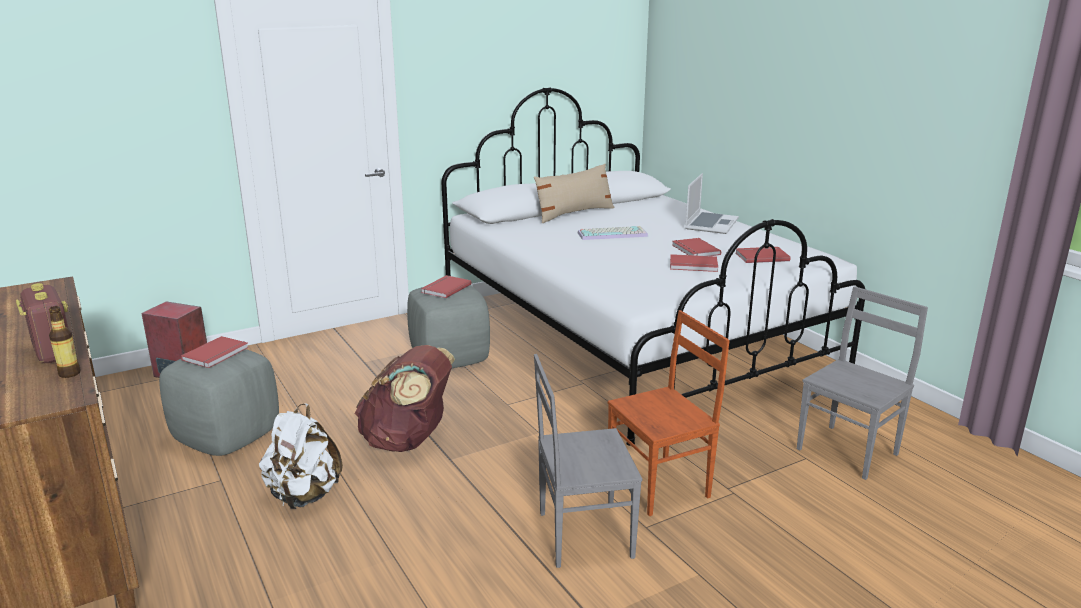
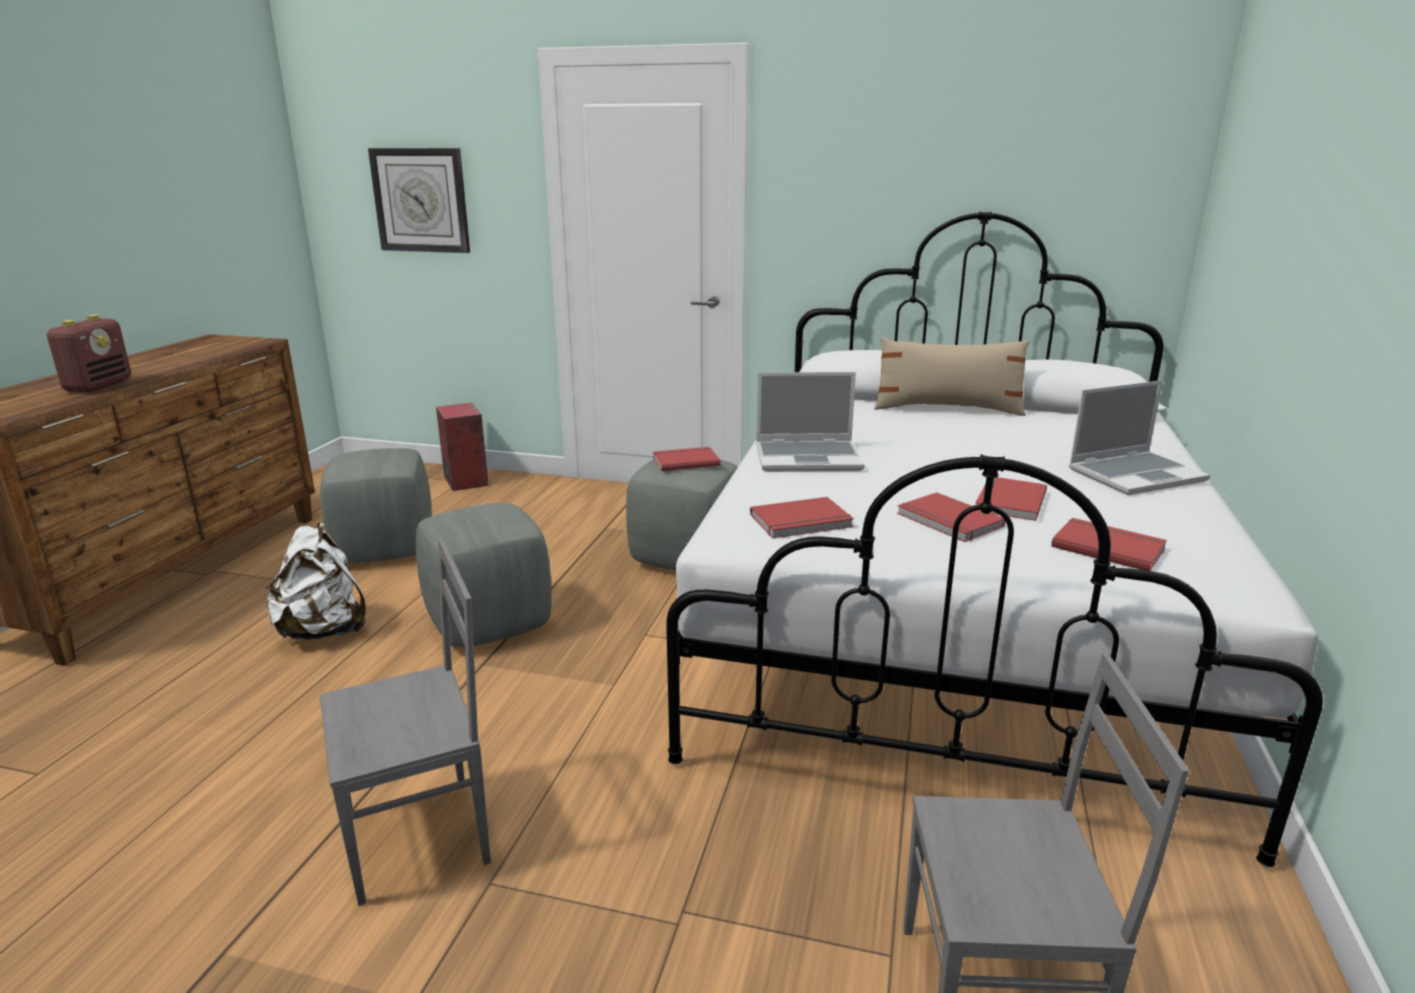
camera: 45 degrees right, 0 degrees up
(69, 373) = (52, 403): bottle -> none
(92, 122) = (421, 200): none -> wall clock
(217, 354) = (377, 454): red book -> red book (802, 522)
(408, 441) = (488, 624): brown backpack -> grey ottoman
(575, 257) = (809, 458): none -> laptop
(583, 534) = (419, 837): grey chair -> grey chair turned 120 degrees clockwise
(613, 234) = (935, 446): keyboard -> none
(660, 485) = (609, 841): brown chair -> none

